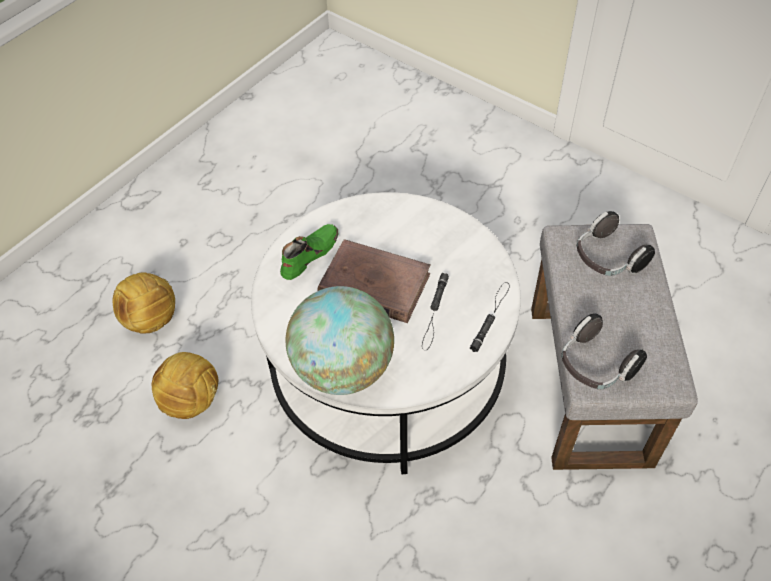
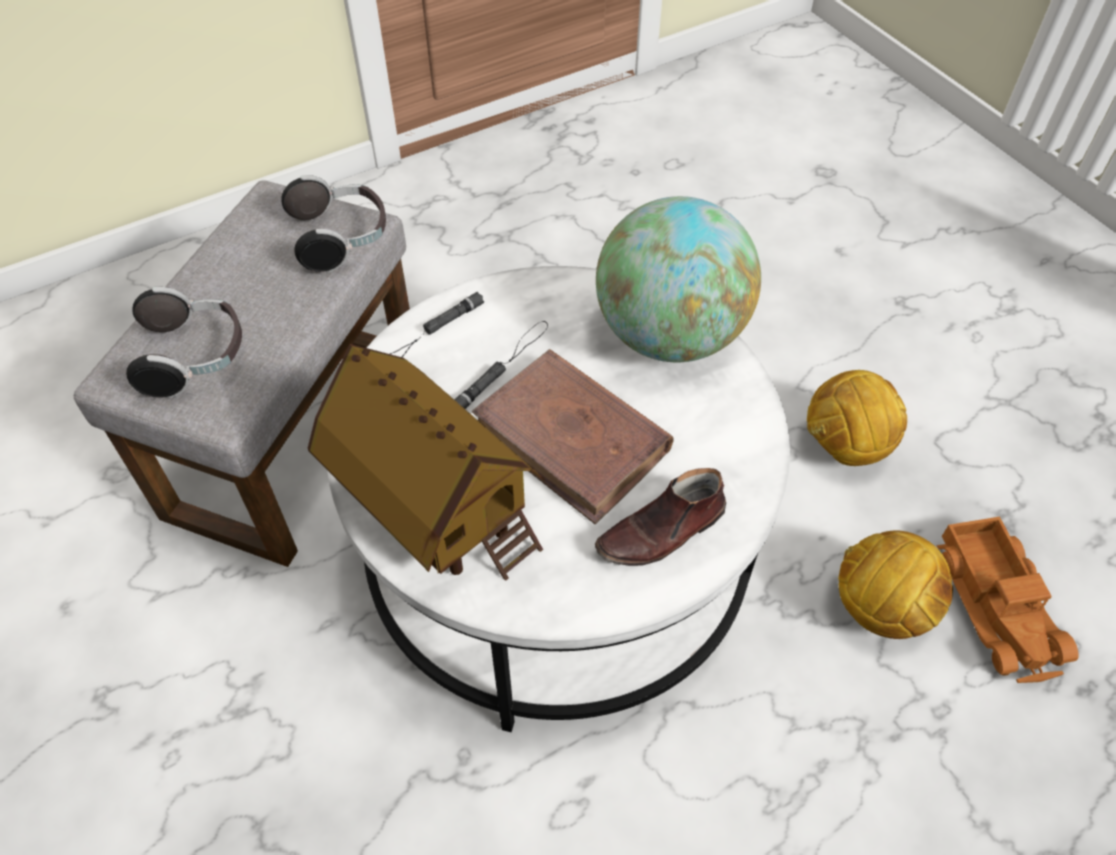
camera: 160 degrees left, 0 degrees up
(120, 427) = (998, 605): none -> toy truck
(151, 319) = (953, 802): football -> football (845, 447)
(309, 255) = (662, 532): green shoe -> brown shoe
(424, 230) = (435, 508): none -> toy house

